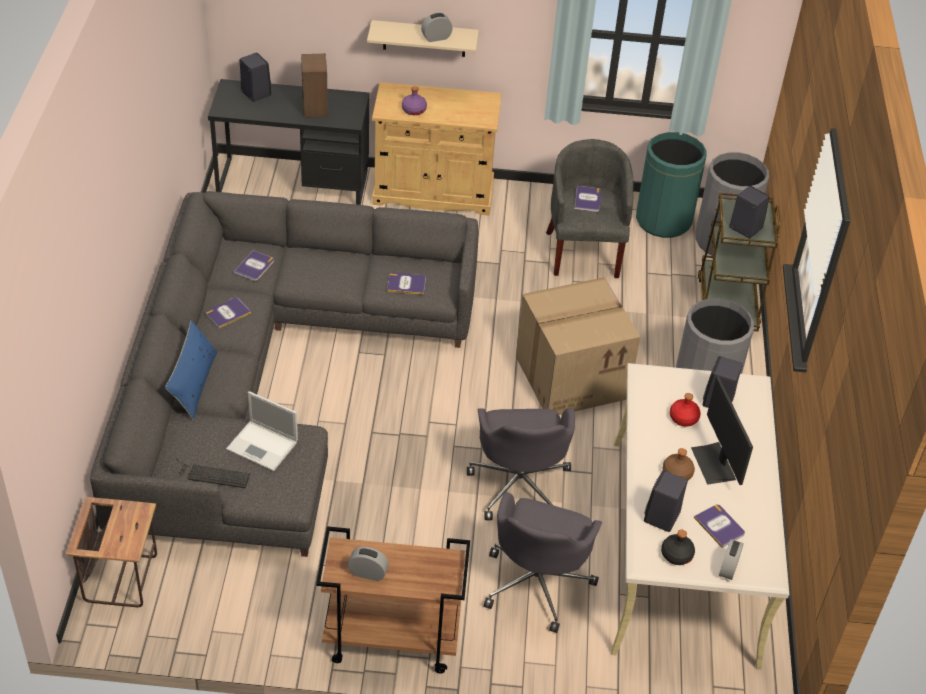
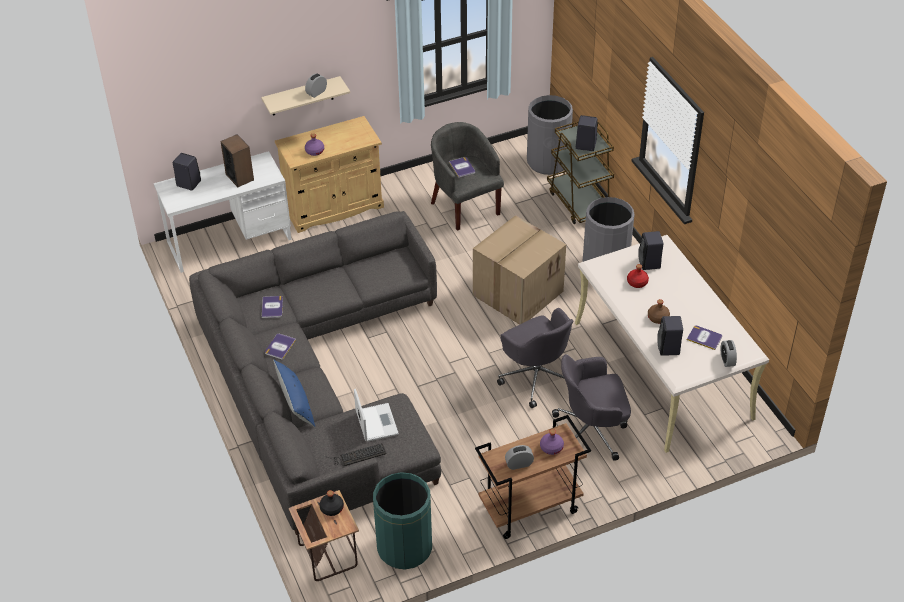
camera: 25 degrees left, 0 degrees up
(263, 446) = (376, 422): laptop -> laptop turned 105 degrees counterclockwise
(293, 183) = (229, 241): black desk -> white desk
(406, 284) = (384, 275): book -> none
(423, 571) = (551, 447): none -> purple bottle
(537, 583) = (591, 431): grey office chair -> grey office chair turned 90 degrees clockwise
(663, 220) = (500, 163): green trash can -> green trash can (404, 547)
(676, 554) = (692, 366): black bottle -> black bottle (331, 508)
(714, 463) = (675, 302): monitor -> none

